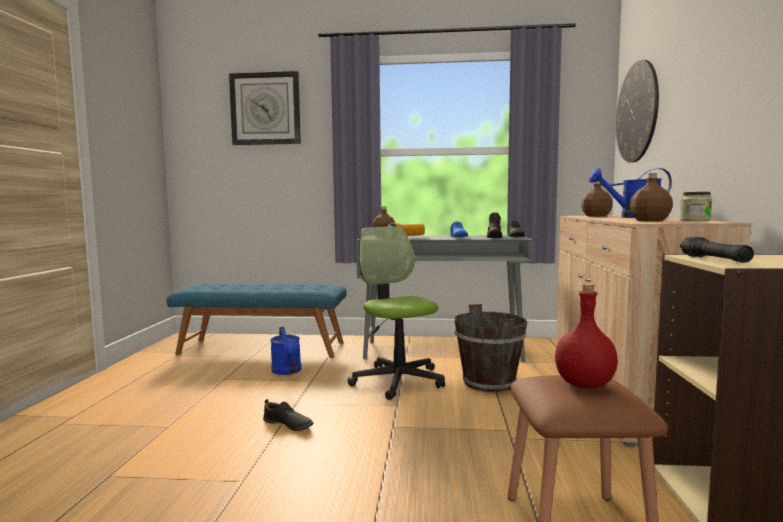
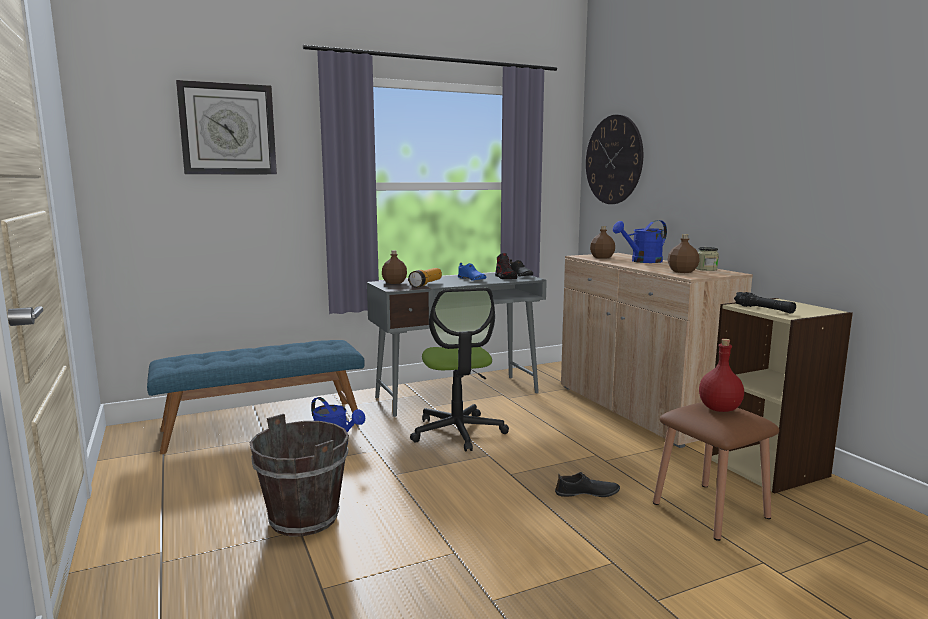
camera: 30 degrees left, 5 degrees up
(288, 425) = (420, 496): black shoe -> black shoe (587, 493)
(398, 380) = (458, 432): office chair -> office chair turned 135 degrees counterclockwise
(489, 382) = (535, 418): brown bucket -> brown bucket (304, 518)

